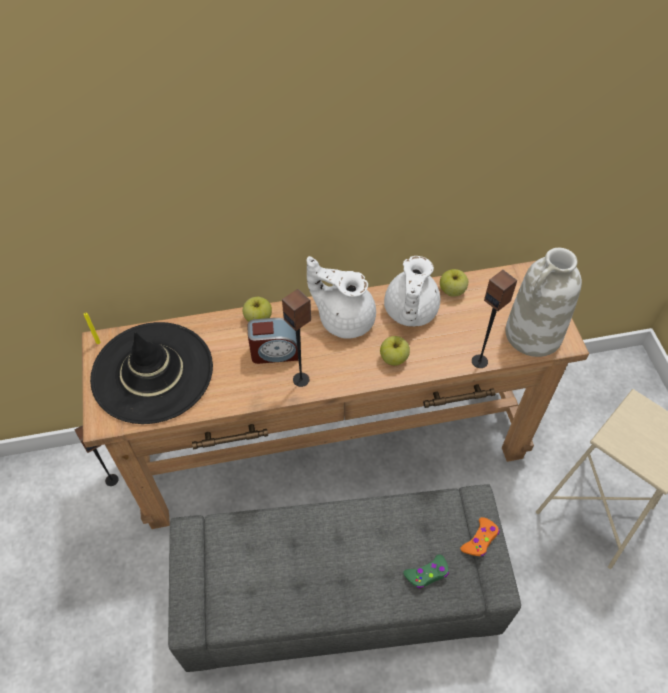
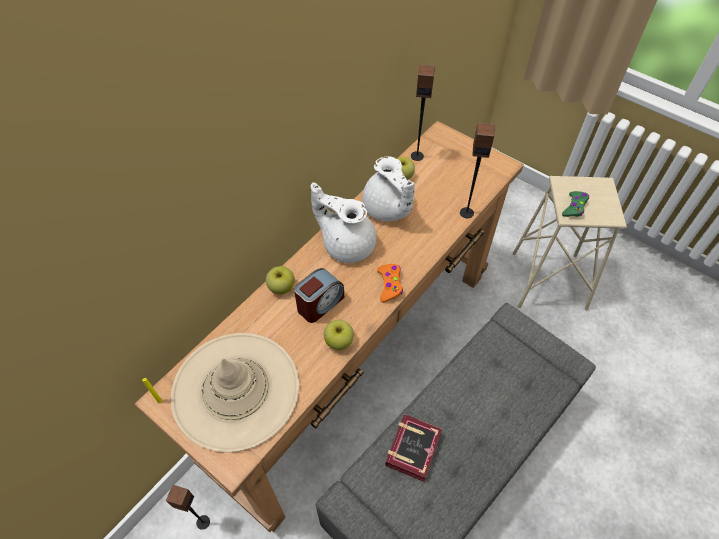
camera: 40 degrees left, 0 degrees up
(152, 372) = (236, 390): black hat -> beige hat
(283, 539) = (415, 447): none -> book
(301, 379) = (361, 309): speaker -> speaker (417, 156)
(344, 318) = (347, 244): white teapot -> white teapot turned 45 degrees clockwise
(394, 358) = (410, 249): apple -> apple (339, 341)
(427, 574) = (528, 391): green game controller -> green game controller (574, 207)
(480, 540) = (536, 342): orange game controller -> orange game controller (390, 285)
(533, 335) = (481, 173): white vase -> none

